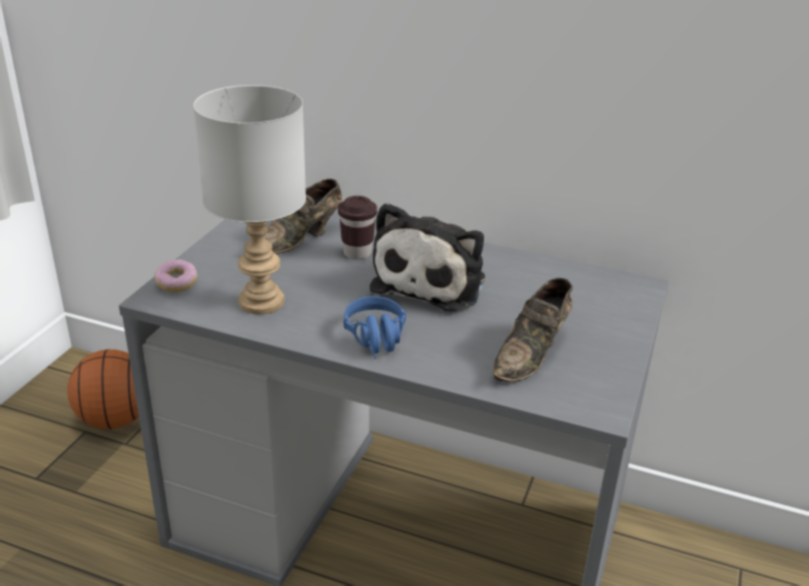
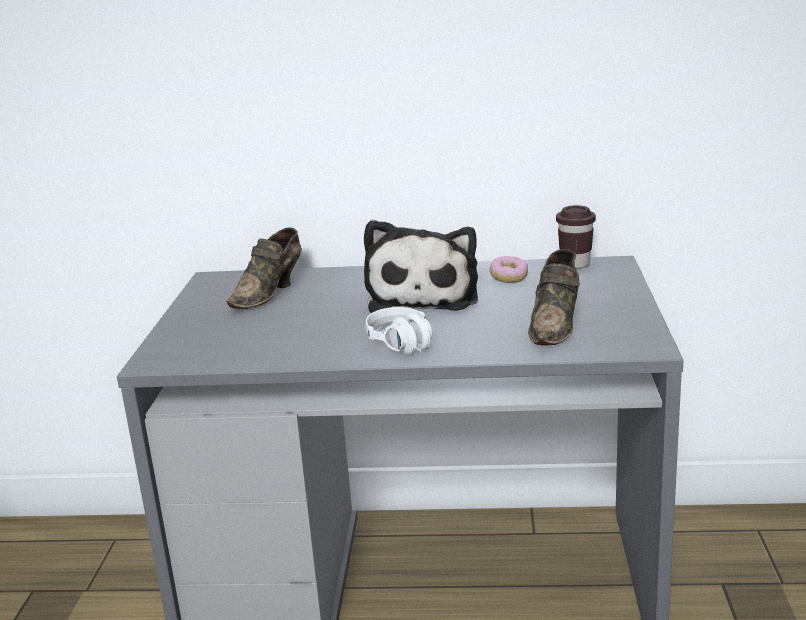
camera: 15 degrees left, 10 degrees down
(115, 419) = (63, 571): basketball -> none
(176, 284) = (167, 348): donut -> donut (509, 278)
(261, 303) = (268, 343): grey table lamp -> none
(357, 253) = (335, 292): brown cup -> brown cup (575, 264)
(378, 342) = (406, 346): blue headphones -> white headphones

